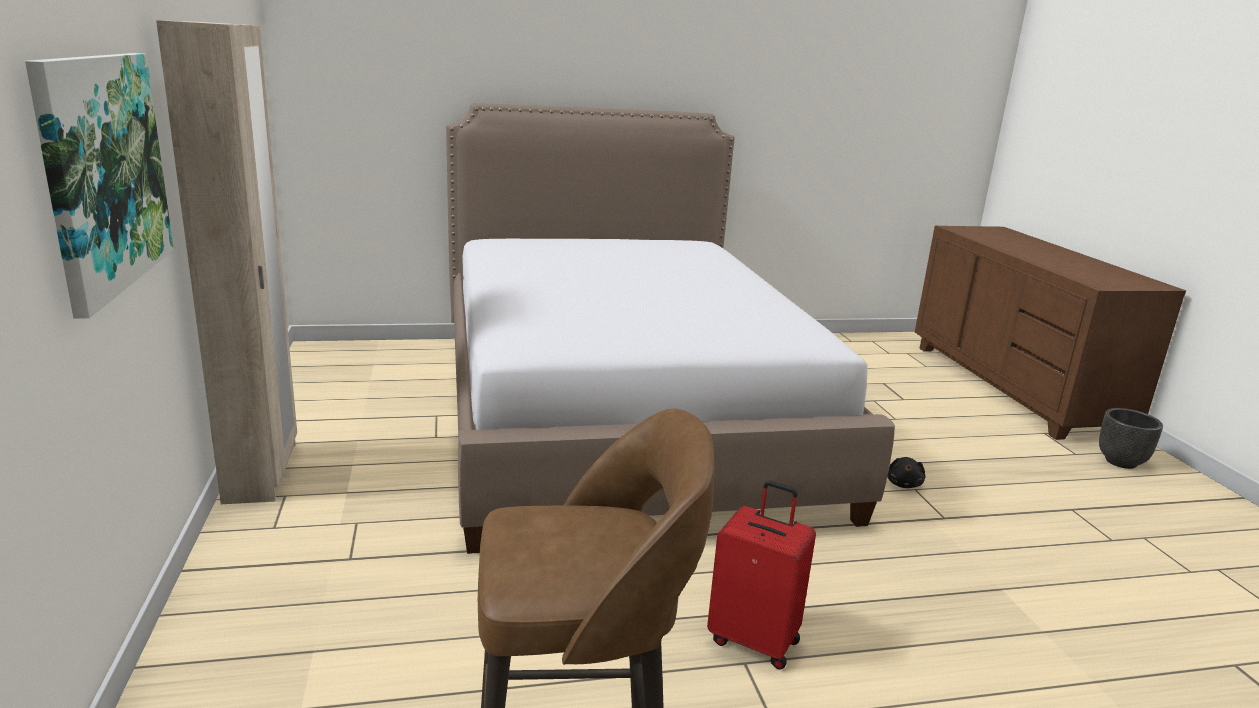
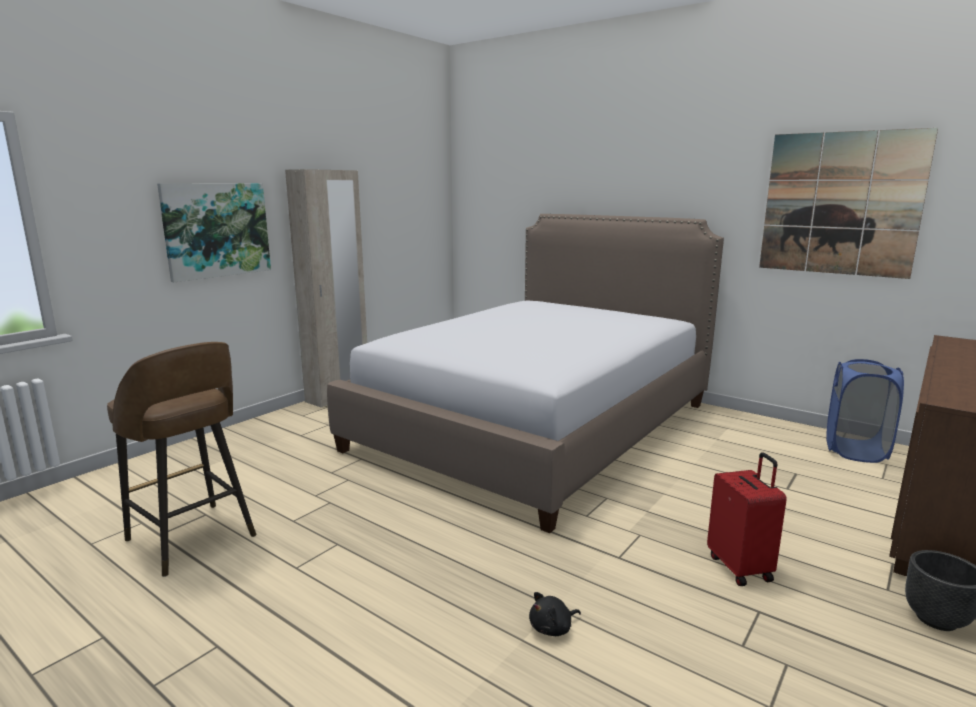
camera: 50 degrees right, 5 degrees down
(754, 640) = (362, 539): red suitcase -> red suitcase (741, 568)
(840, 97) = (840, 204): none -> picture
(873, 347) = (855, 450): none -> blue laundry basket
(903, 484) = (638, 528): black plush toy -> black plush toy (552, 628)

